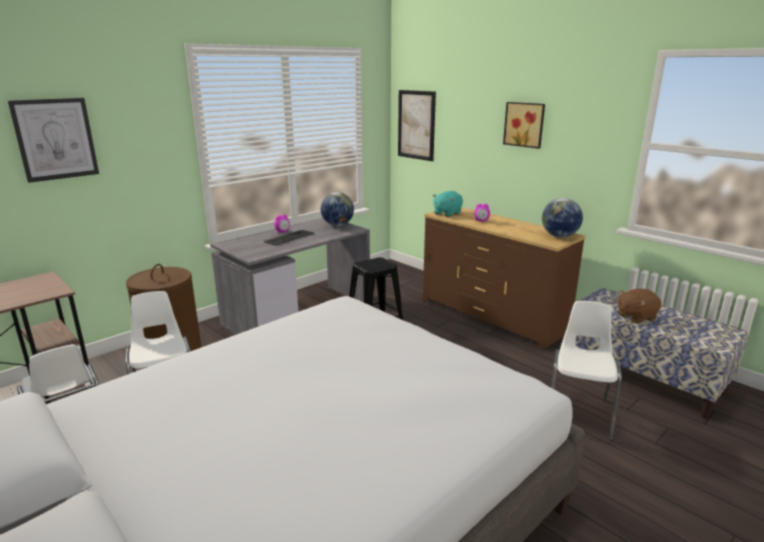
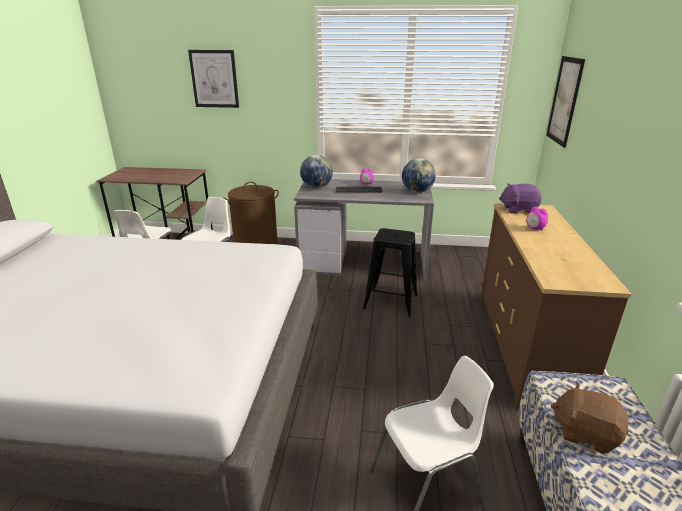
camera: 50 degrees right, 5 degrees up
(447, 213) = (518, 210): turquoise plush toy -> purple plush toy
(525, 124) = (640, 112): picture -> none
(559, 236) = (585, 279): globe -> globe (316, 187)

